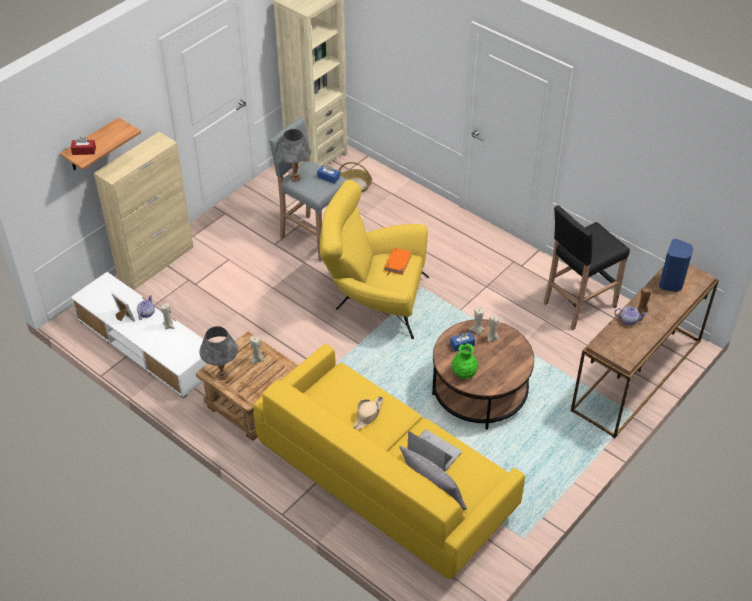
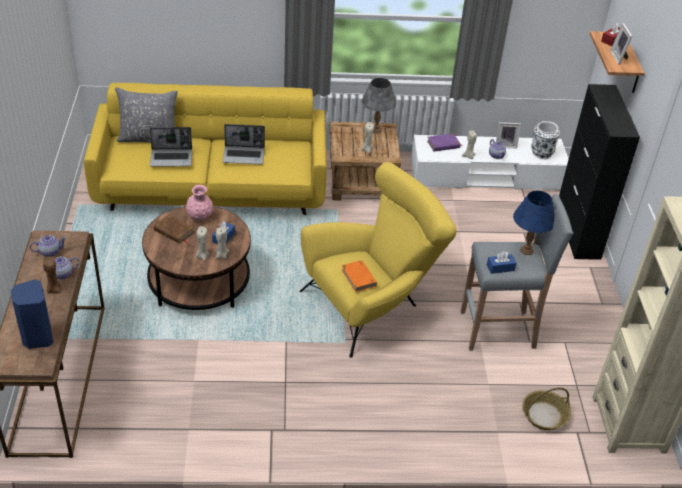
camera: 135 degrees right, 5 degrees down
(109, 293) = (541, 153): none -> white vase
(110, 135) = (619, 57): none -> picture frame
(156, 262) = (578, 231): beige cabinet -> black cabinet
(170, 349) = (443, 144): none -> purple book
(296, 178) = (526, 250): grey table lamp -> blue table lamp
(367, 415) = (244, 156): beige hat -> laptop
(464, 373) = (200, 217): green vase -> pink vase
(495, 372) = (174, 231): none -> brown book
(578, 305) = (172, 419): black stool -> none
(627, 344) = (49, 252): none -> teapot

